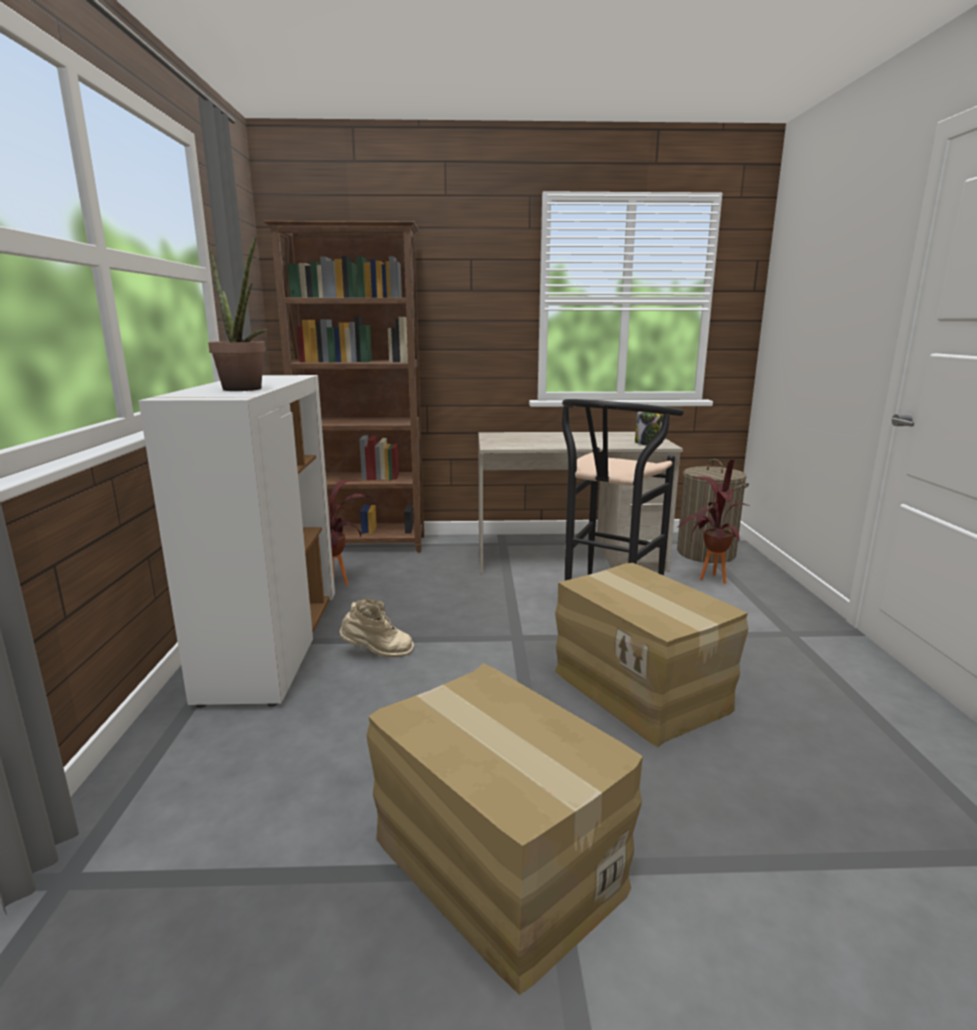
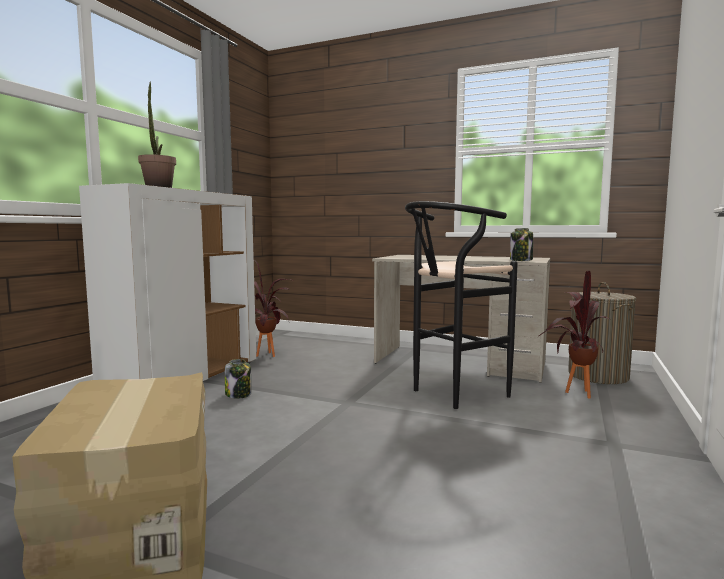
camera: 25 degrees right, 10 degrees down
(365, 545) = (316, 338): brown bookcase -> none
(377, 654) = (238, 394): beige boot -> jar
(641, 689) = (403, 453): cardboard box -> none

